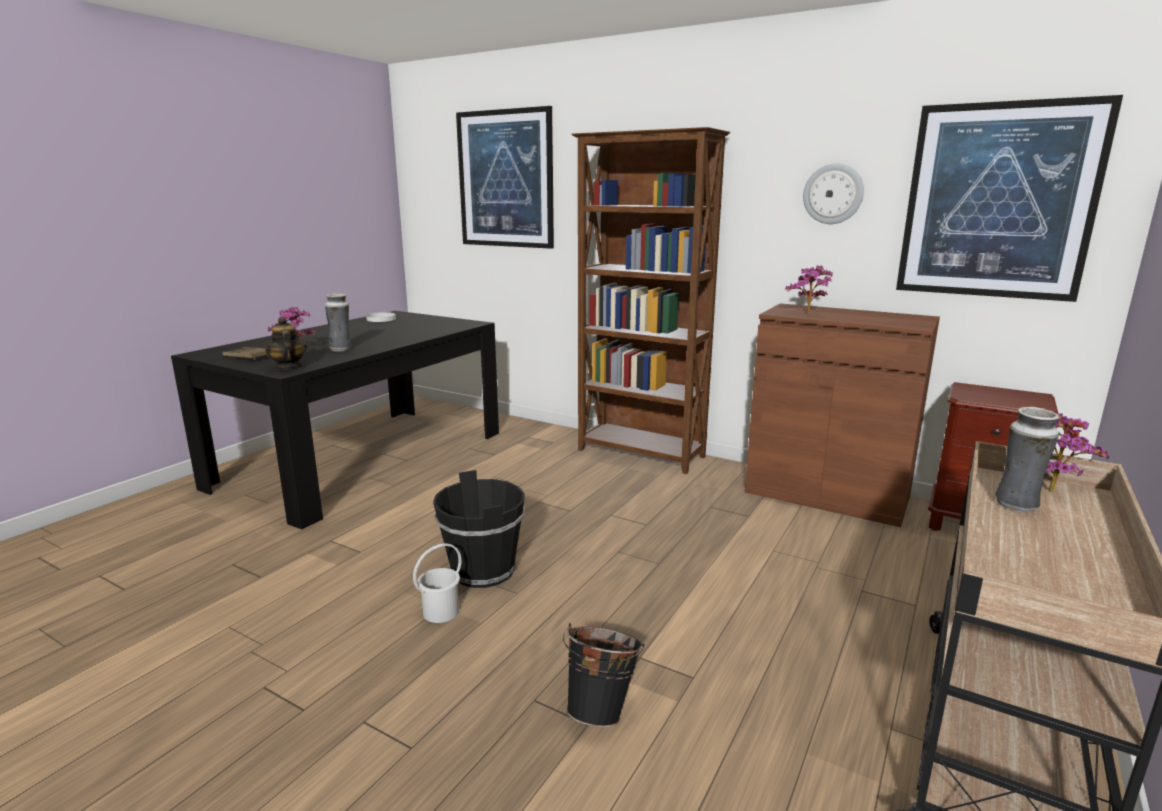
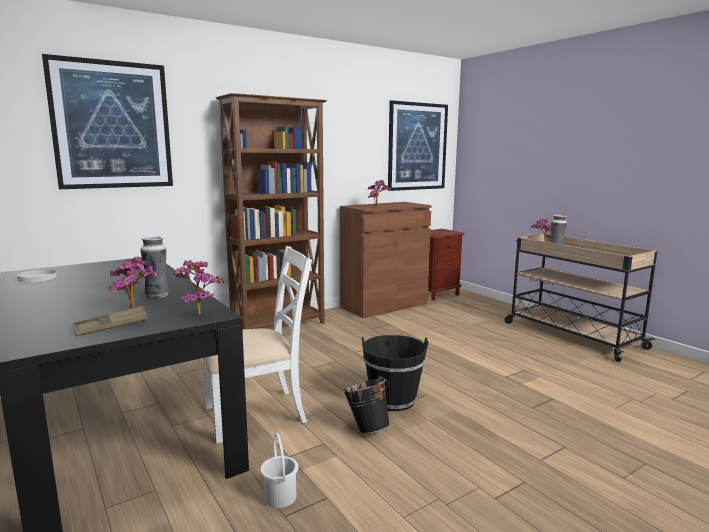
camera: 65 degrees left, 5 degrees down
(288, 367) = (197, 313): teapot -> potted plant
(407, 504) = (256, 413): none -> white chair
(440, 612) = (435, 421): white bucket -> white bucket (279, 497)
(601, 709) = (542, 393): black bucket -> black bucket (366, 428)
(833, 194) = (358, 142): wall clock -> none

